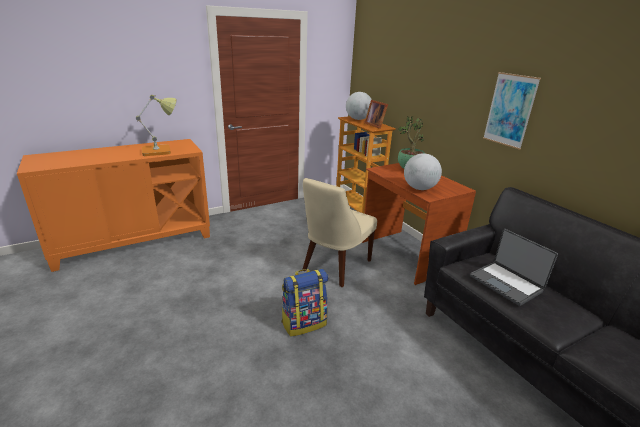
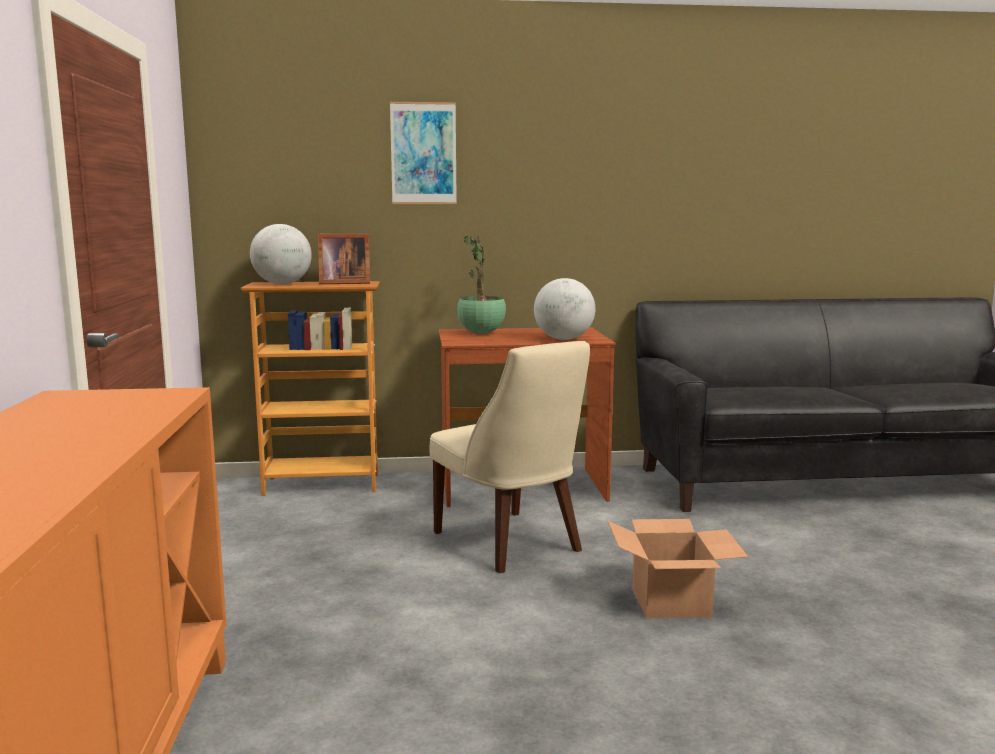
camera: 65 degrees left, 15 degrees down
(161, 151) = (115, 414): table lamp -> none
(304, 323) = (669, 601): backpack -> cardboard box
(506, 283) = (770, 391): laptop -> none
(510, 110) = (607, 199): picture -> picture (423, 153)

